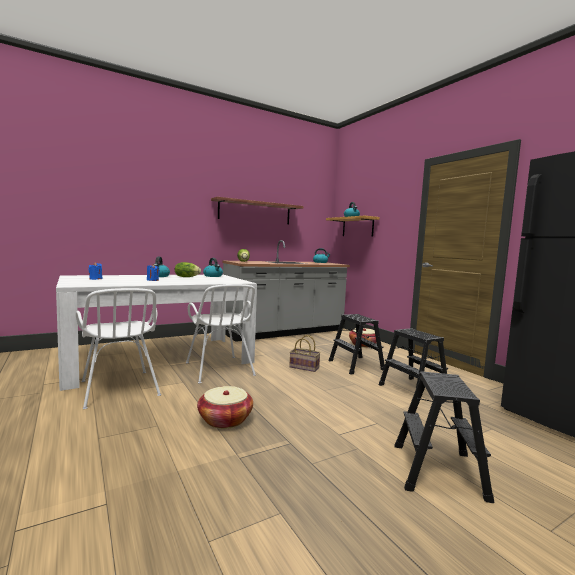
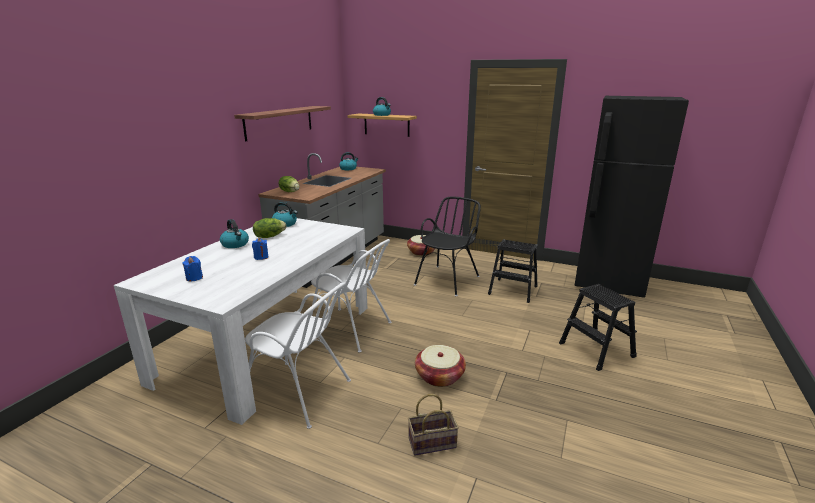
camera: 35 degrees left, 15 degrees up
(305, 367) = (415, 297): basket -> basket (433, 442)
(356, 365) = (448, 279): black step ladder -> black chair

